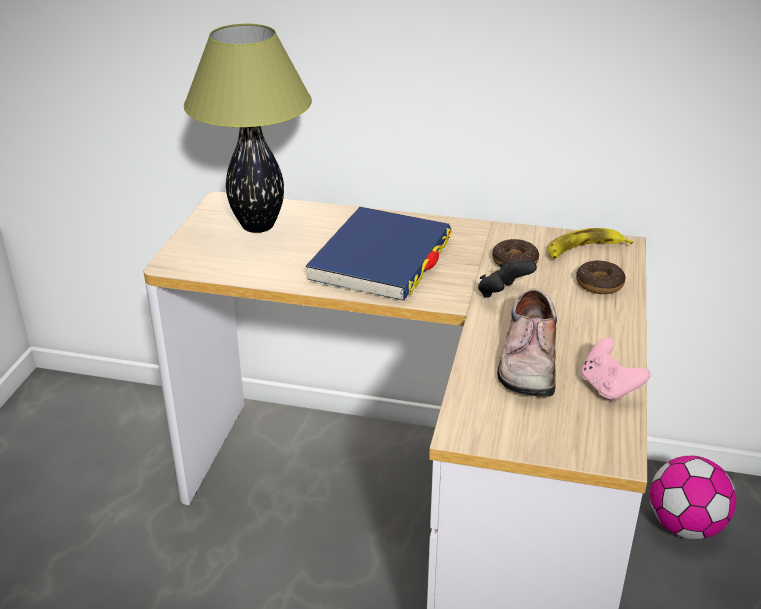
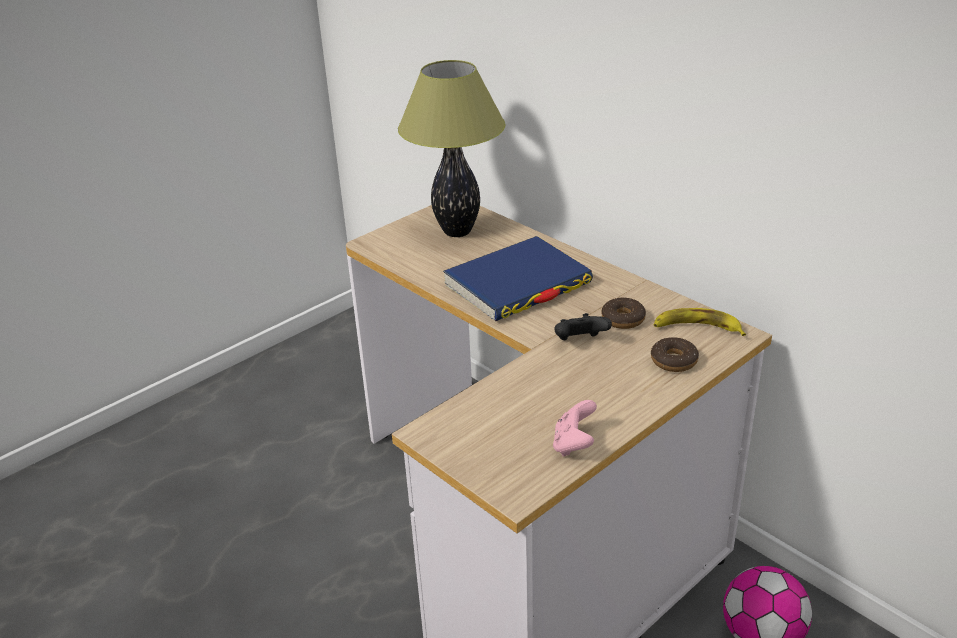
camera: 35 degrees right, 0 degrees up
(525, 360) = (535, 399): shoe -> none

